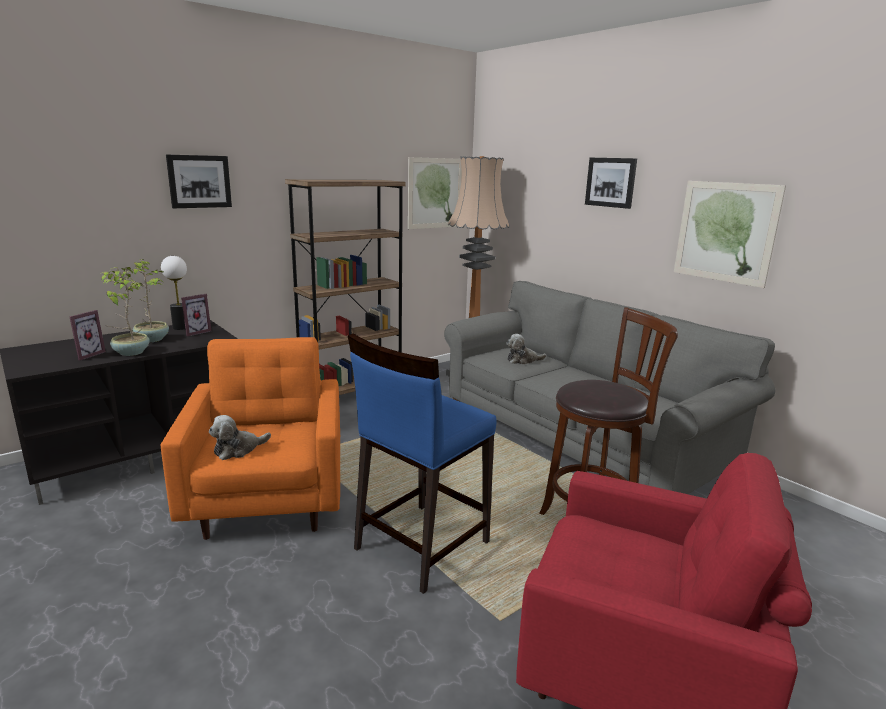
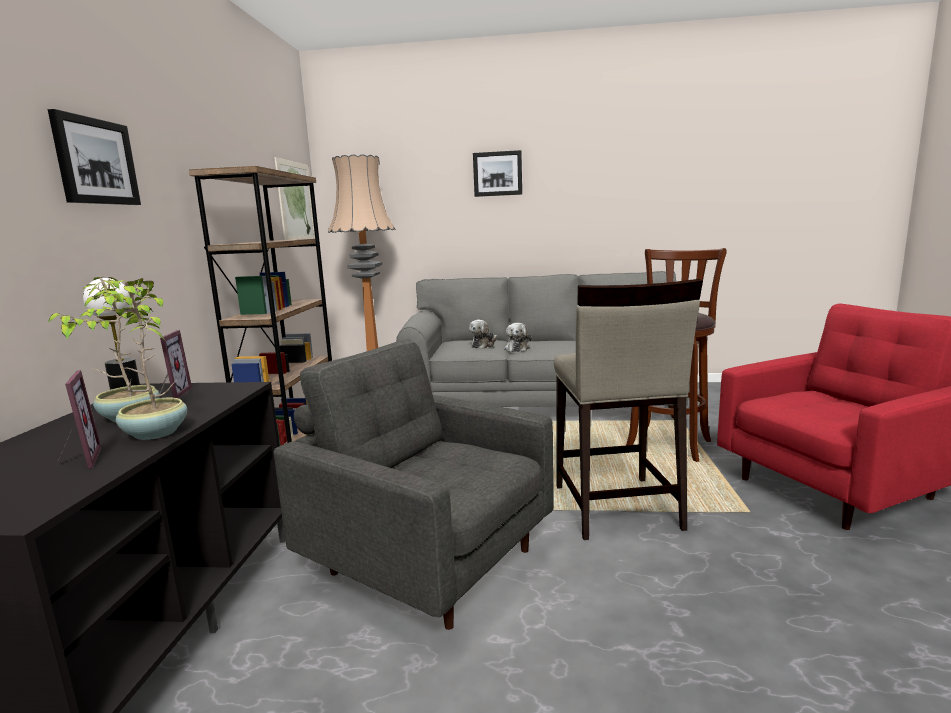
camera: 45 degrees left, 5 degrees down
(238, 449) = (454, 484): plush toy -> plush toy (517, 348)
(269, 499) = (428, 559): orange armchair -> grey armchair
(420, 545) = (615, 508): blue stool -> beige stool
(725, 232) = (610, 202): picture -> none

